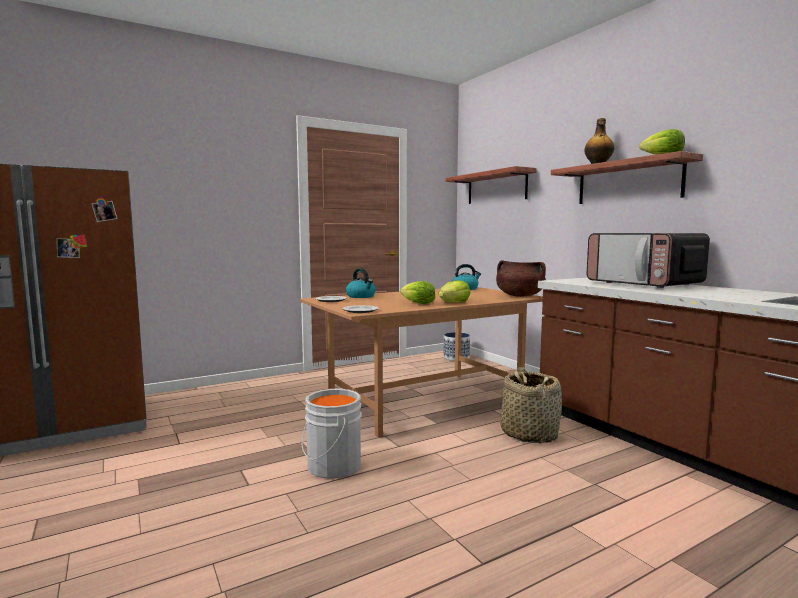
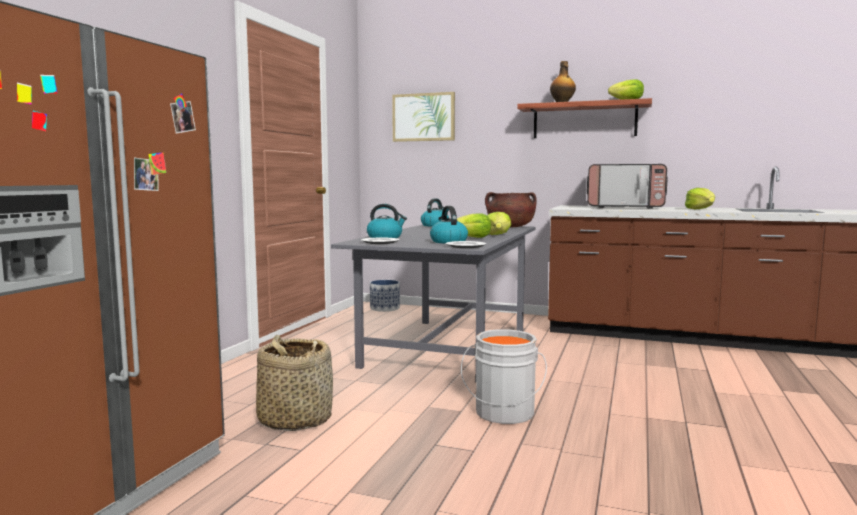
camera: 40 degrees left, 0 degrees up
(377, 305) = (448, 241): none -> kettle
(424, 401) = (449, 348): brown dining table -> grey dining table
(496, 187) = (423, 117): shelf -> picture
(529, 434) = (576, 350): basket -> basket (295, 419)
(718, 294) = (700, 209): none -> lettuce

